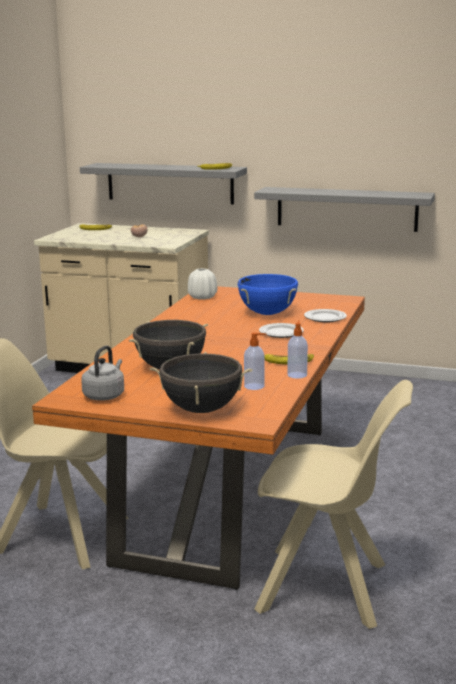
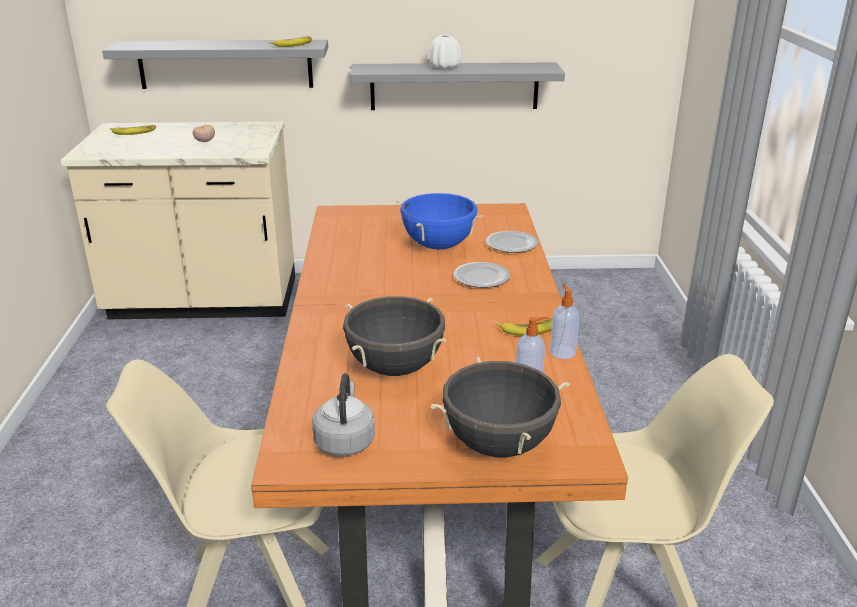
camera: 20 degrees left, 10 degrees up
(202, 297) = (336, 227): white vase -> white vase (445, 67)

